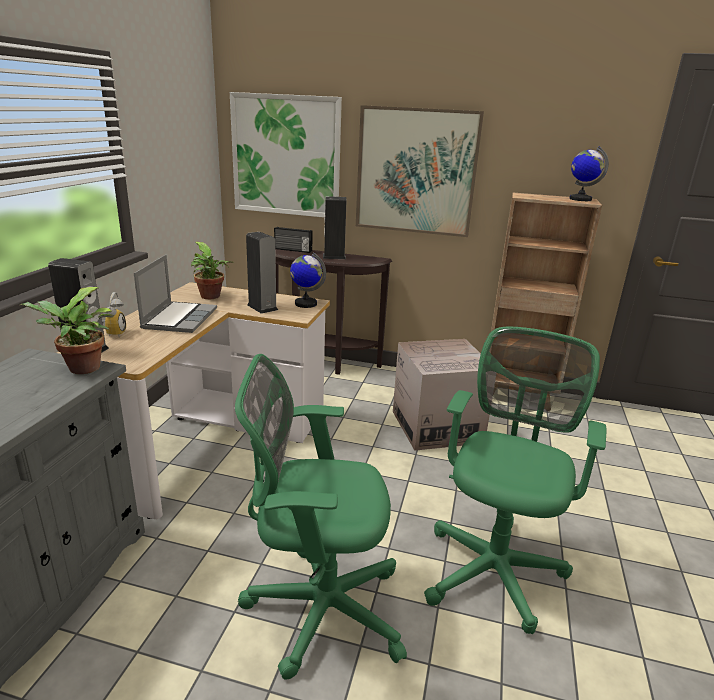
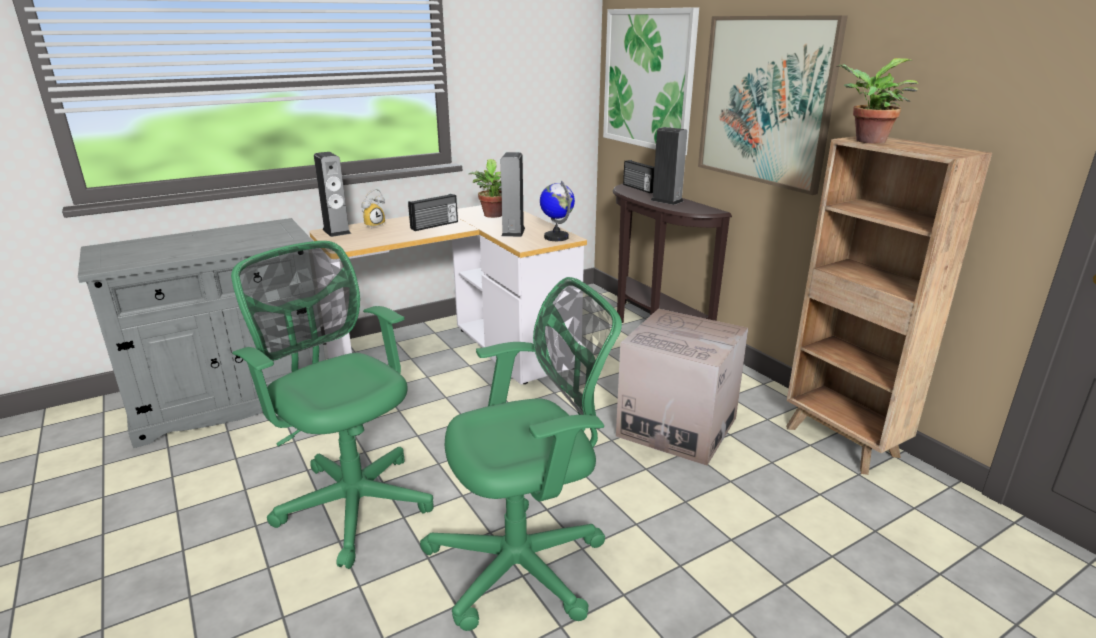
camera: 45 degrees right, 0 degrees up
(80, 369) = (285, 236): potted plant -> potted plant (866, 141)
(179, 318) = (435, 225): laptop -> radio
(580, 199) = (948, 150): globe -> none

